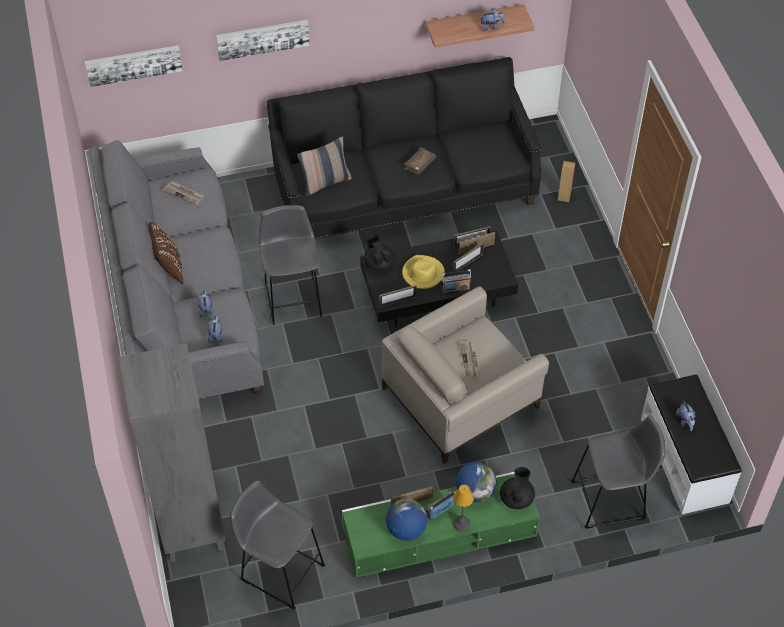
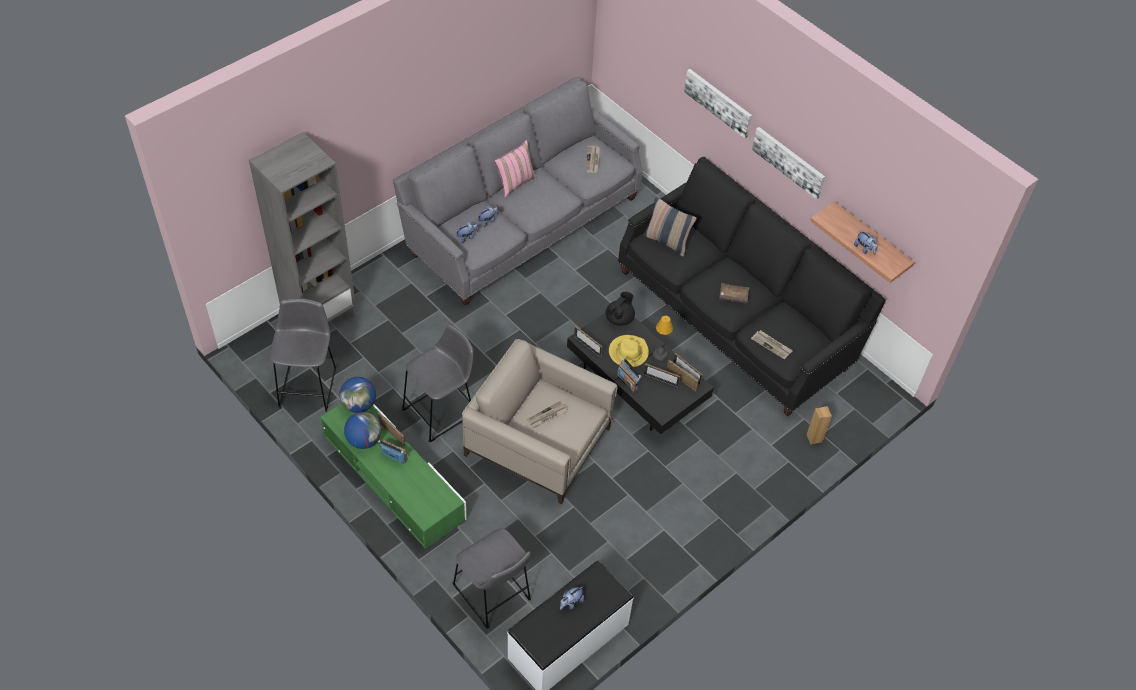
camera: 60 degrees right, 0 degrees up
(133, 64) = (635, 43): picture -> picture (789, 161)
(168, 268) = (514, 183): brown pillow -> pink pillow
(293, 296) = (571, 288): grey stool -> grey stool (442, 411)
(461, 523) = (389, 476): table lamp -> table lamp (660, 355)
(475, 492) = (425, 474): globe -> globe (359, 405)
(490, 162) = (771, 345): none -> newspaper
(516, 498) = (434, 507): black teapot -> none

